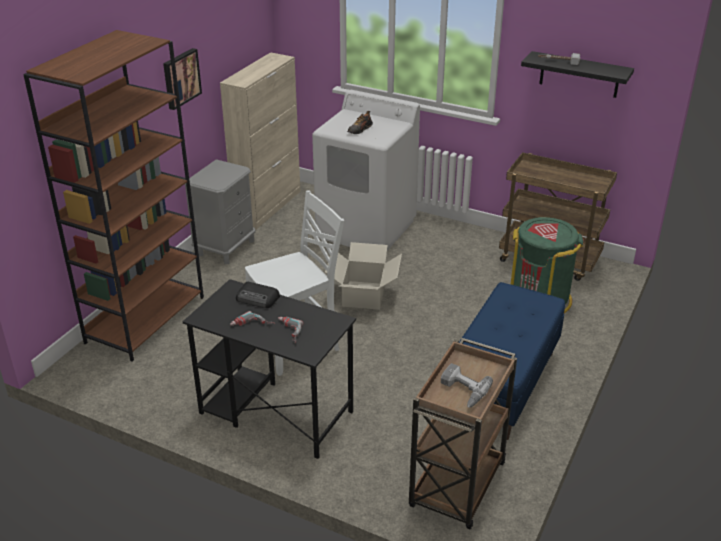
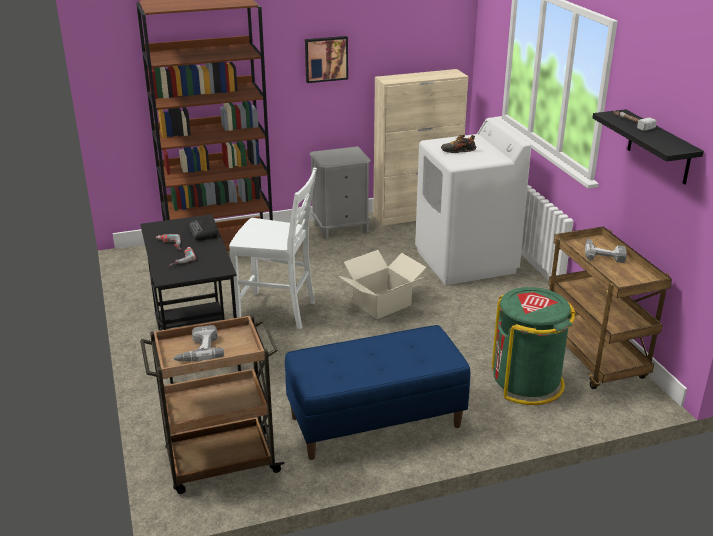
camera: 45 degrees right, 5 degrees down
(548, 173) = (603, 254): none -> power drill

